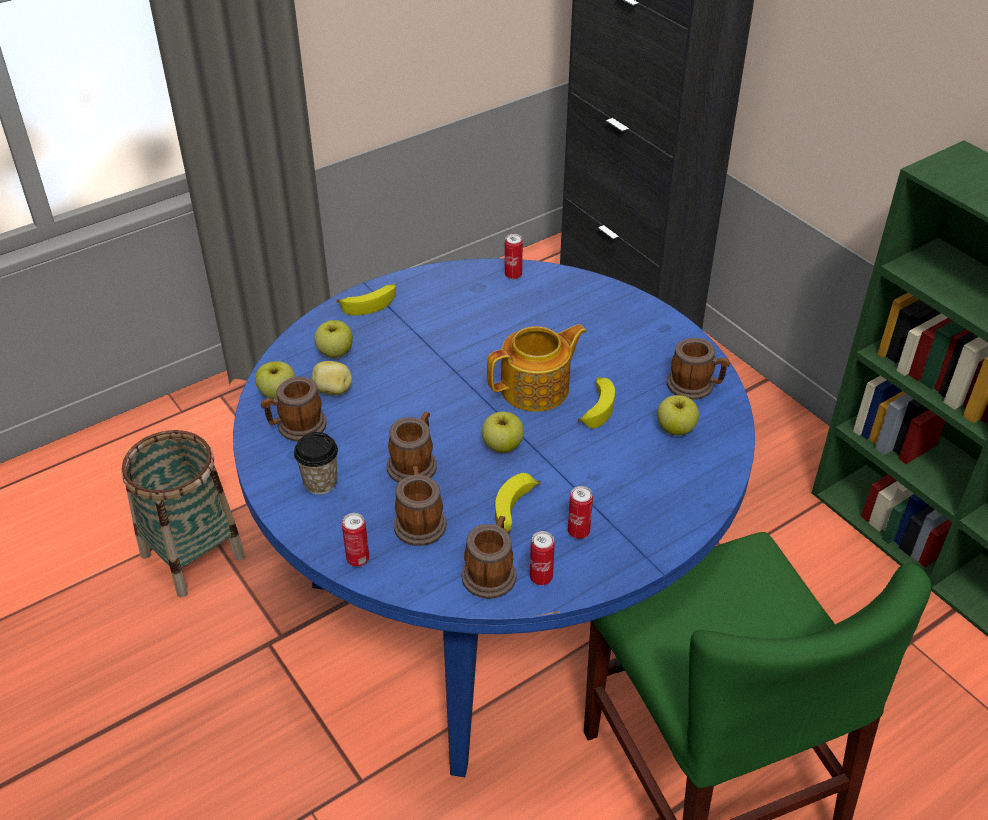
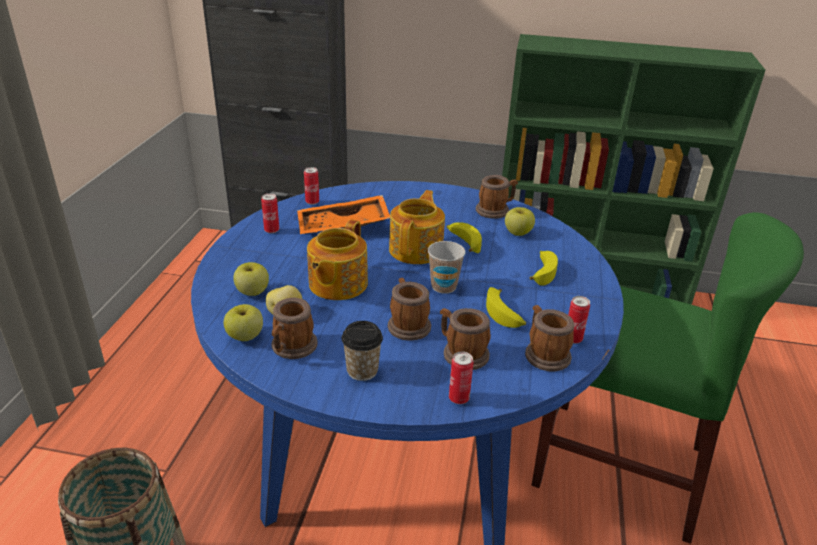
camera: 45 degrees left, 10 degrees down
(370, 303) = (236, 254): banana -> banana (542, 271)
(411, 385) = (336, 284): none -> teapot
(502, 322) = (343, 227): none -> orange tray
(502, 445) = (443, 286): apple -> cup
(578, 532) = (553, 305): can -> can (271, 230)

